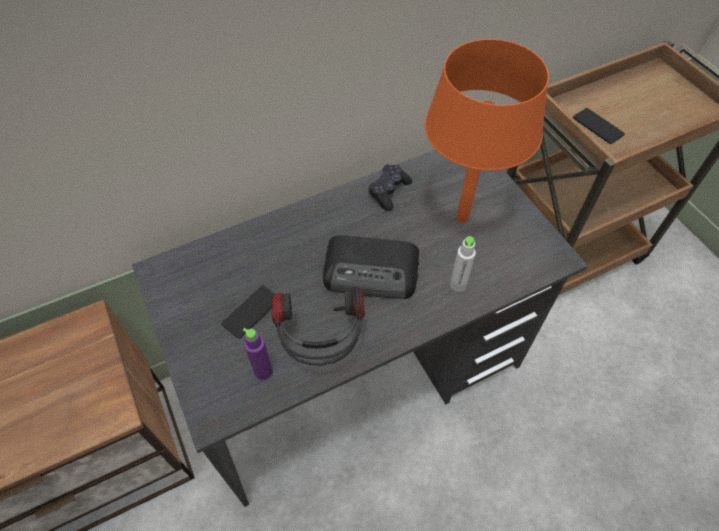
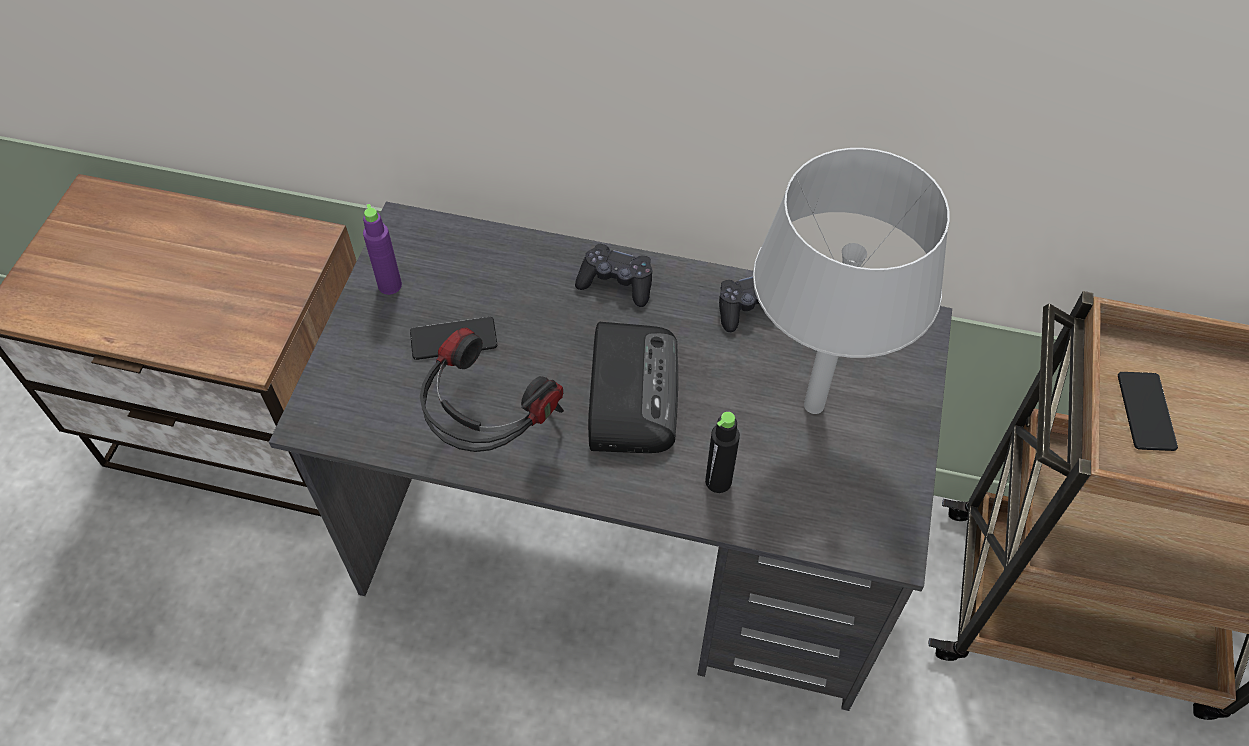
camera: 40 degrees right, 0 degrees up
(263, 371) = (404, 413): purple bottle -> purple bottle (390, 285)
(310, 223) = (616, 283): none -> black game controller
(372, 271) = (631, 391): radio -> radio turned 135 degrees counterclockwise
(458, 285) = (718, 481): white bottle -> black bottle
(462, 218) = (814, 406): orange table lamp -> grey table lamp

